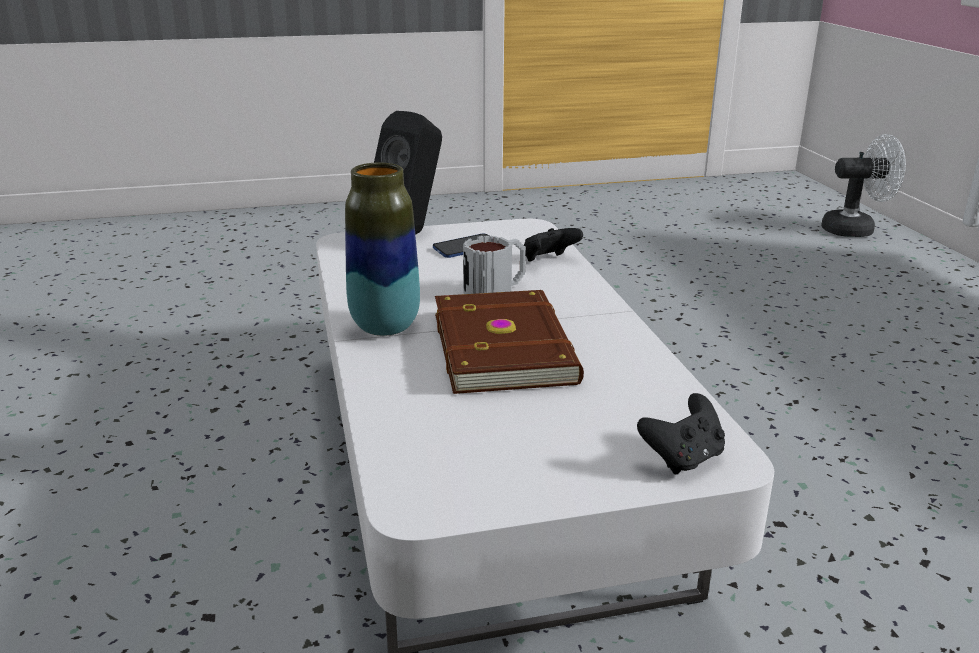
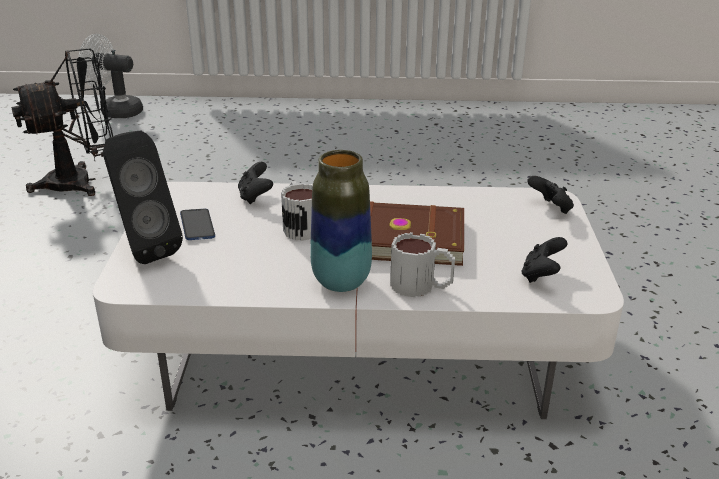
camera: 75 degrees left, 5 degrees up
(392, 372) = (421, 286): none -> mug
(455, 457) = (541, 275): none -> black game controller
(684, 253) = (82, 182): none -> black fan
(855, 230) = (116, 111): white fan -> white fan turned 90 degrees counterclockwise

